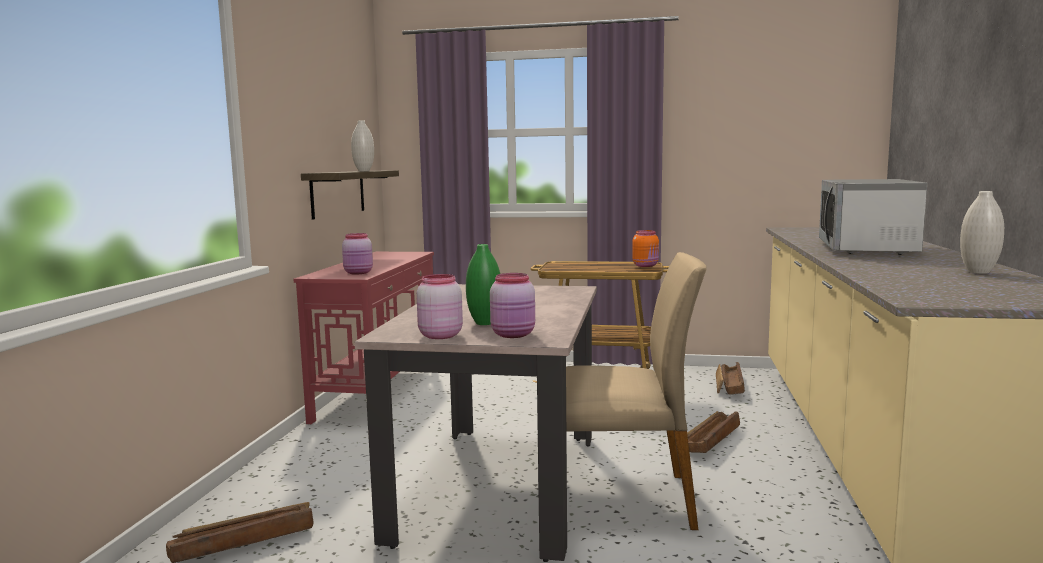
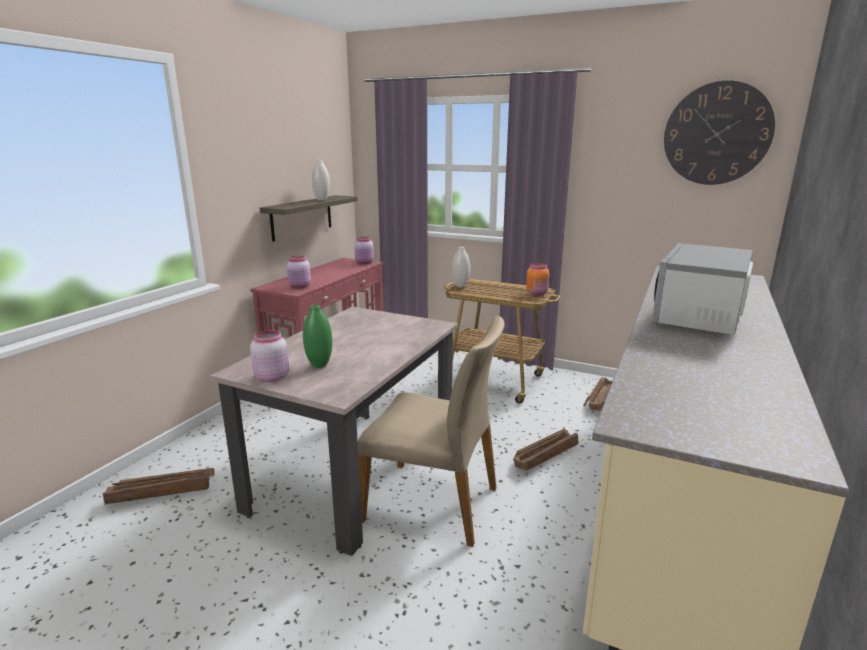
camera: 15 degrees right, 10 degrees up
(514, 335) = (323, 384): pink jar -> pink jar (365, 263)
(812, 83) = (717, 134): none -> wall clock
(978, 272) = (754, 377): white vase -> white vase (460, 286)

